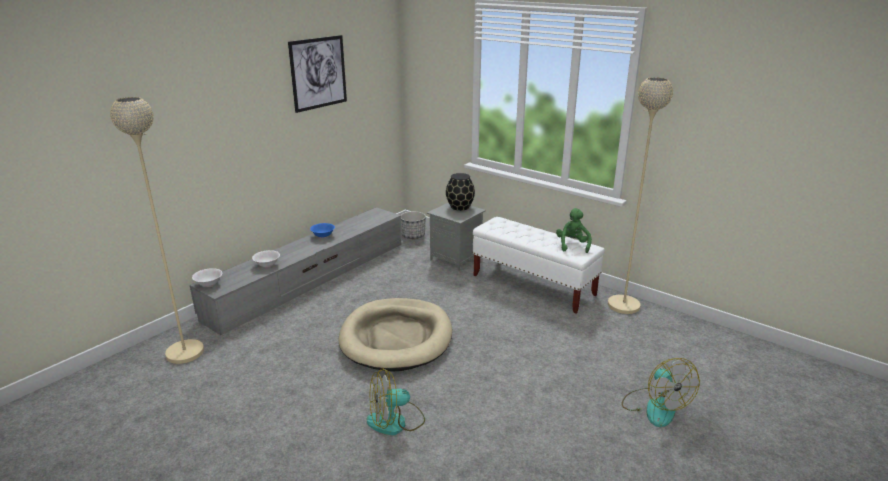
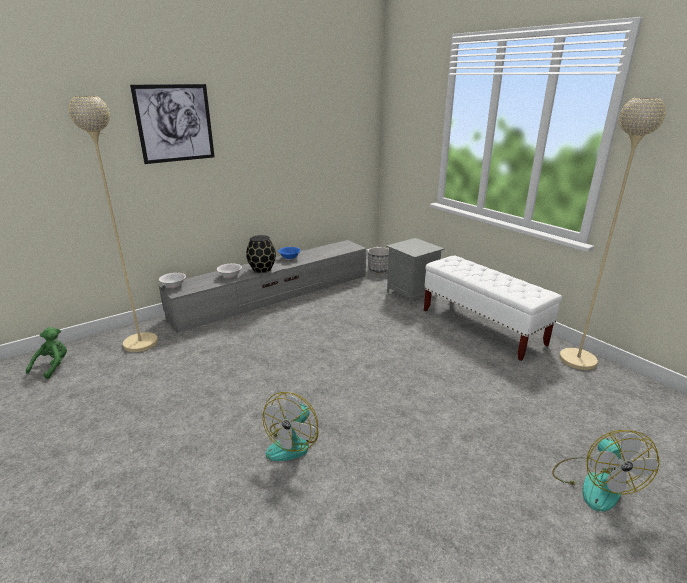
camera: 15 degrees right, 0 degrees up
(318, 73) = (296, 105): picture -> picture (175, 123)
(396, 338) = (328, 358): beige dog bed -> none
(396, 421) = (293, 442): fan -> fan turned 60 degrees counterclockwise
(459, 207) = (419, 244): black vase -> black vase (262, 269)
(572, 245) = (526, 288): green plush toy -> green plush toy (53, 366)

